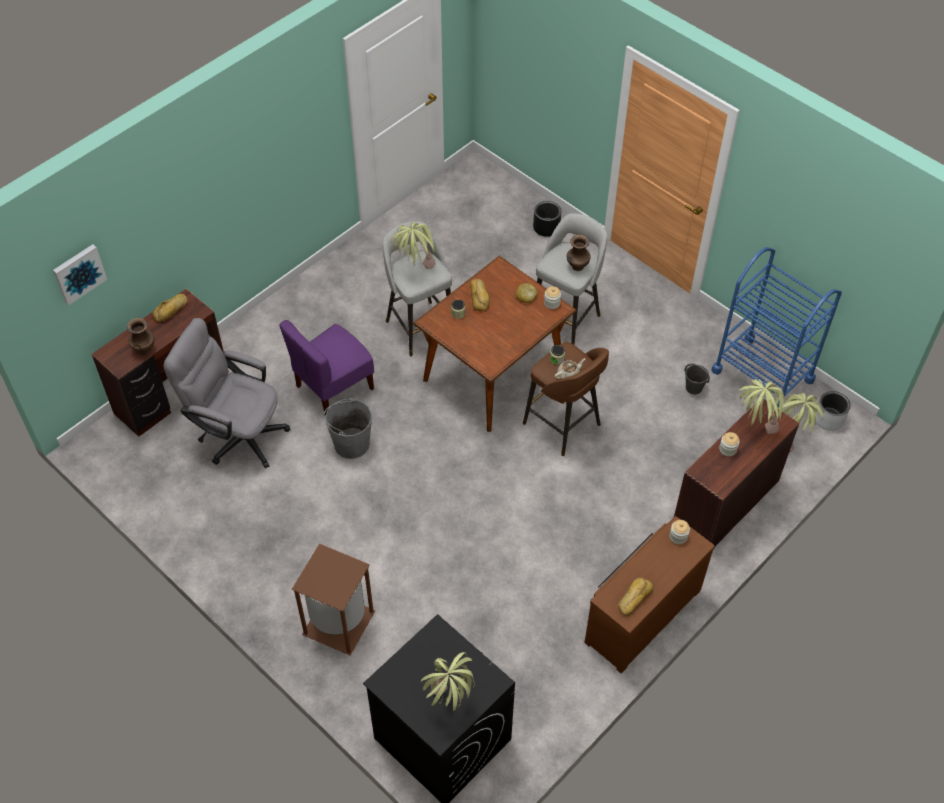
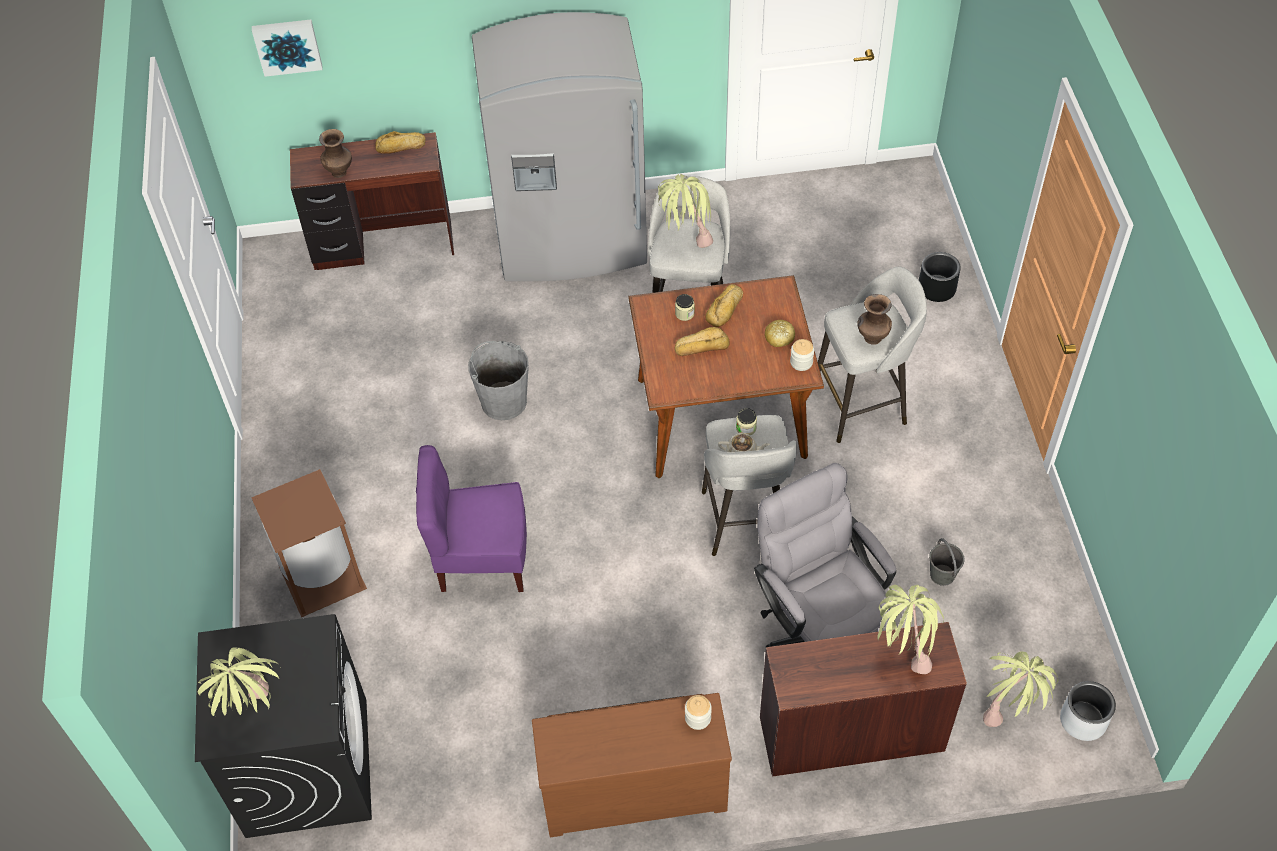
camera: 40 degrees right, 0 degrees up
(237, 434) = (405, 323): grey office chair -> grey office chair (819, 629)
(299, 320) = (571, 241): none -> grey fridge
(333, 387) = (541, 331): purple chair -> purple chair (481, 559)
(563, 425) = (745, 522): brown stool -> grey stool
(634, 598) = (580, 751): bread -> bread (701, 346)
(727, 449) = (843, 655): jar -> none
(762, 375) = (1045, 614): blue cart -> none

